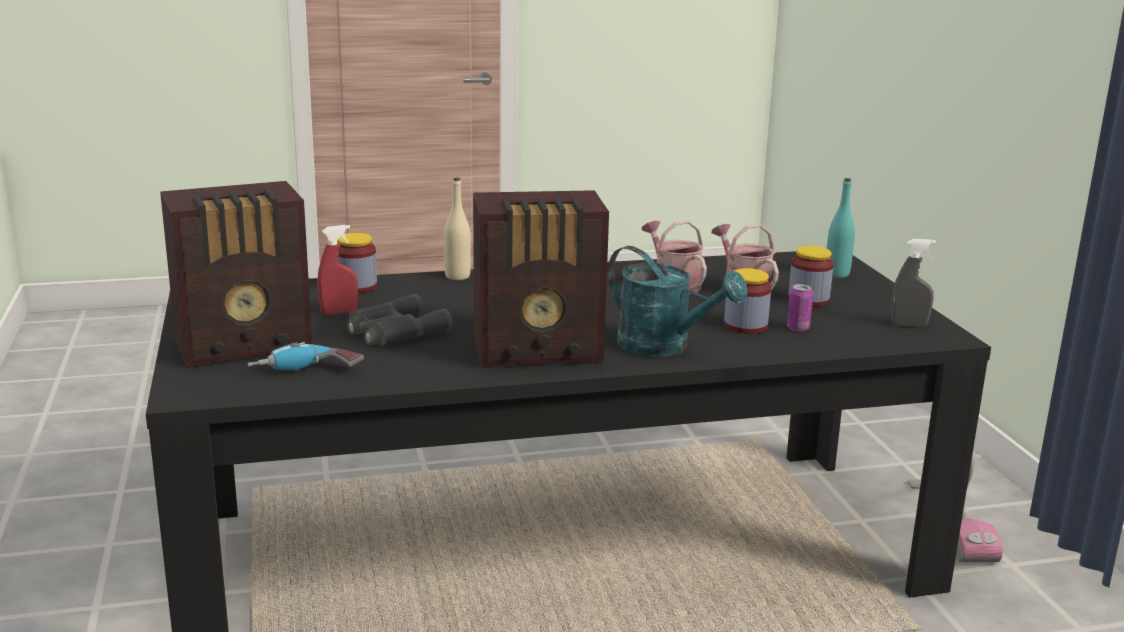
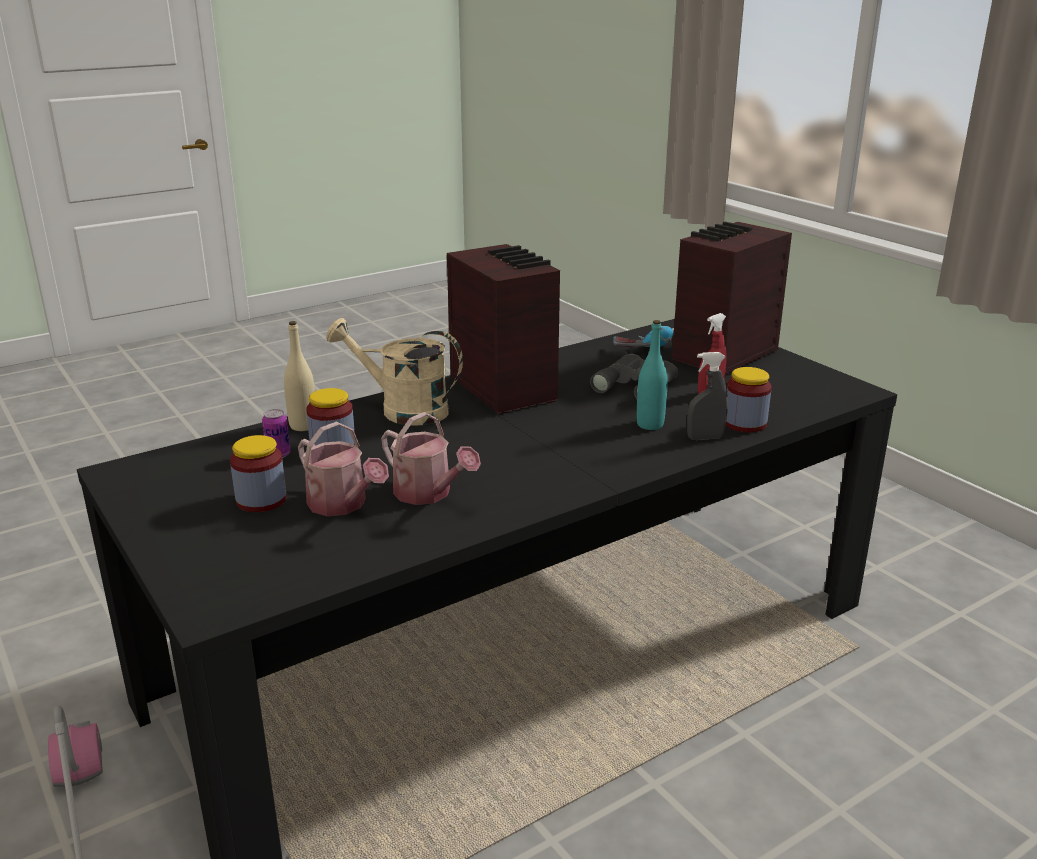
camera: 160 degrees right, 5 degrees up
(457, 276) = (672, 457): beige bottle -> beige bottle (303, 426)
(540, 352) = (503, 388): radio -> radio turned 90 degrees clockwise
(665, 347) = (403, 410): turquoise watering can -> beige watering can
(837, 274) = (212, 563): turquoise bottle -> turquoise bottle (650, 424)
(908, 325) = (153, 481): grey spray bottle -> grey spray bottle (705, 438)

